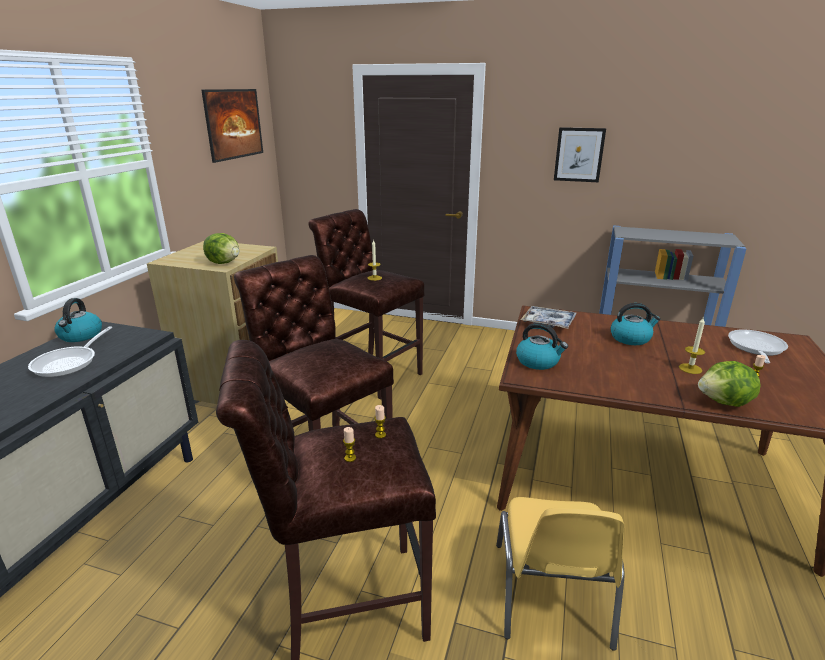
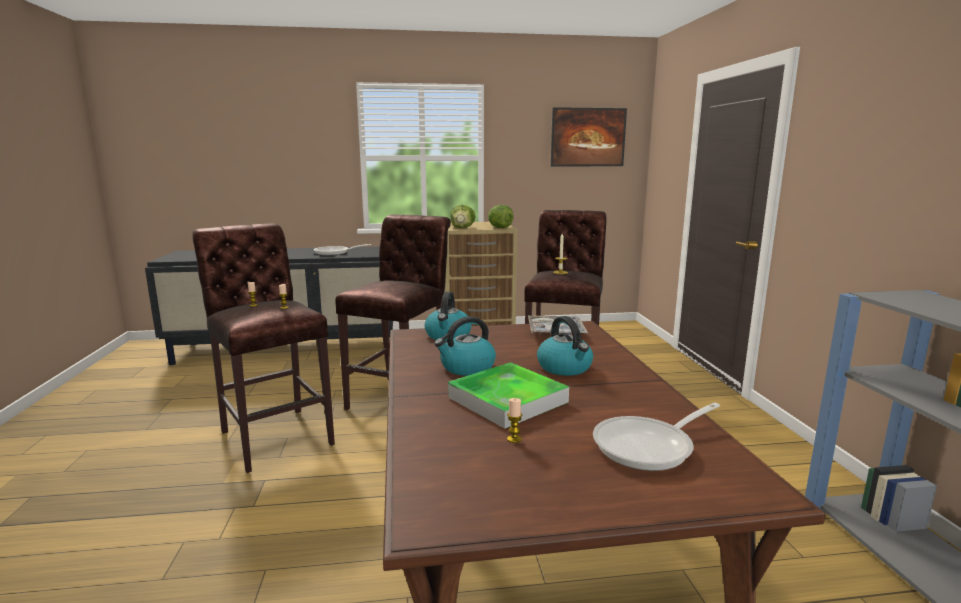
camera: 65 degrees right, 10 degrees down
(81, 335) = (368, 248): kettle -> kettle (467, 368)
(551, 595) = (303, 523): yellow chair -> none
(579, 154) = (890, 164): picture -> none
(690, 368) = (507, 399): candle -> tray
(725, 402) = (423, 418): lettuce -> lettuce (499, 228)
(755, 348) = (649, 447): frying pan -> frying pan turned 150 degrees clockwise

